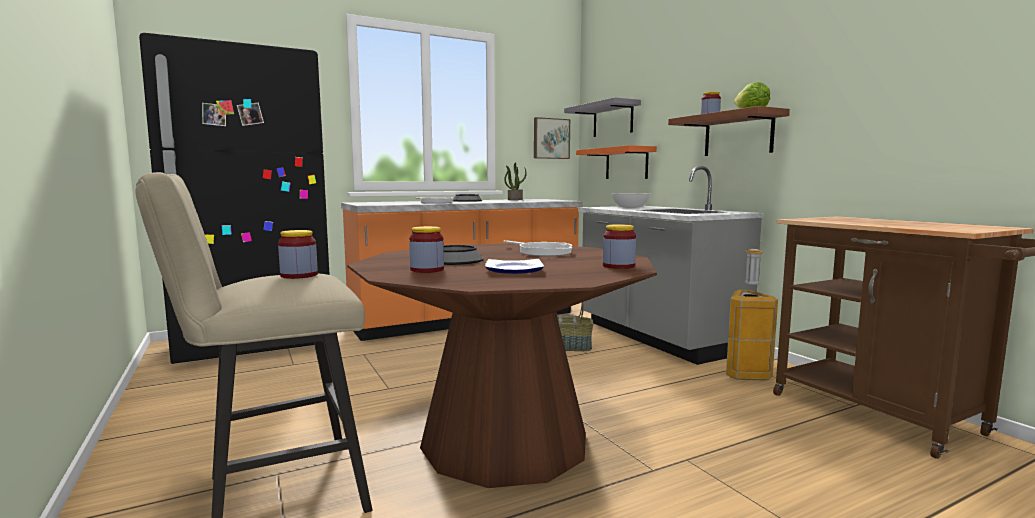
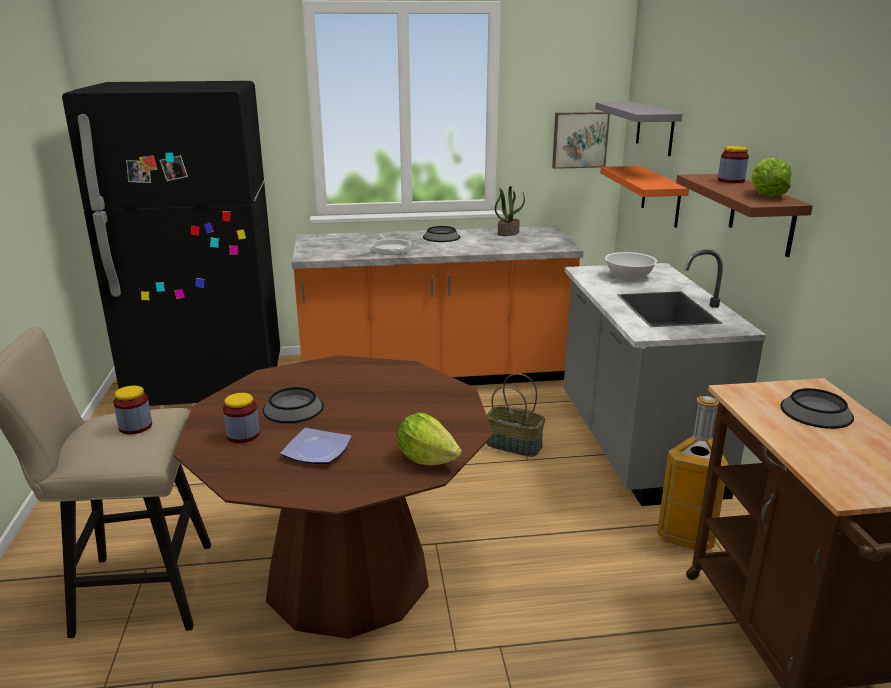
camera: 20 degrees right, 15 degrees up
(542, 252) = (401, 398): frying pan -> none
(618, 266) = (427, 458): jar -> lettuce
(864, 220) = (816, 411): none -> bowl

